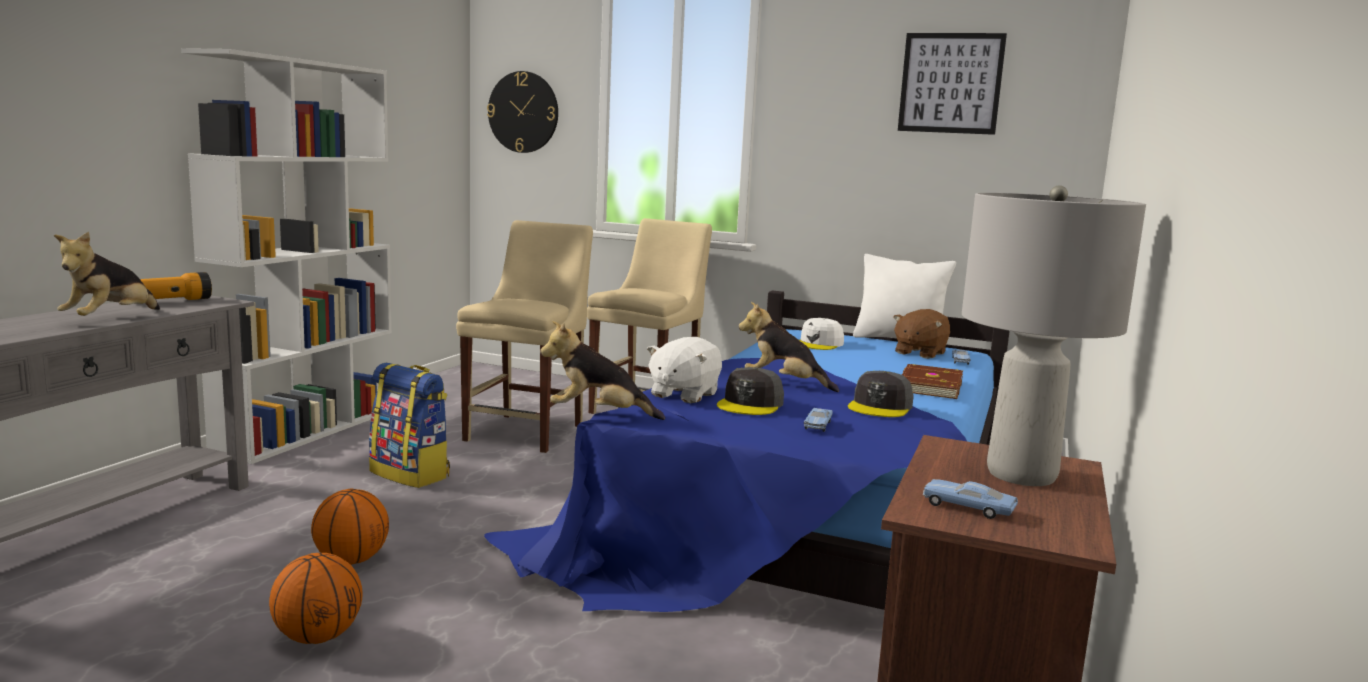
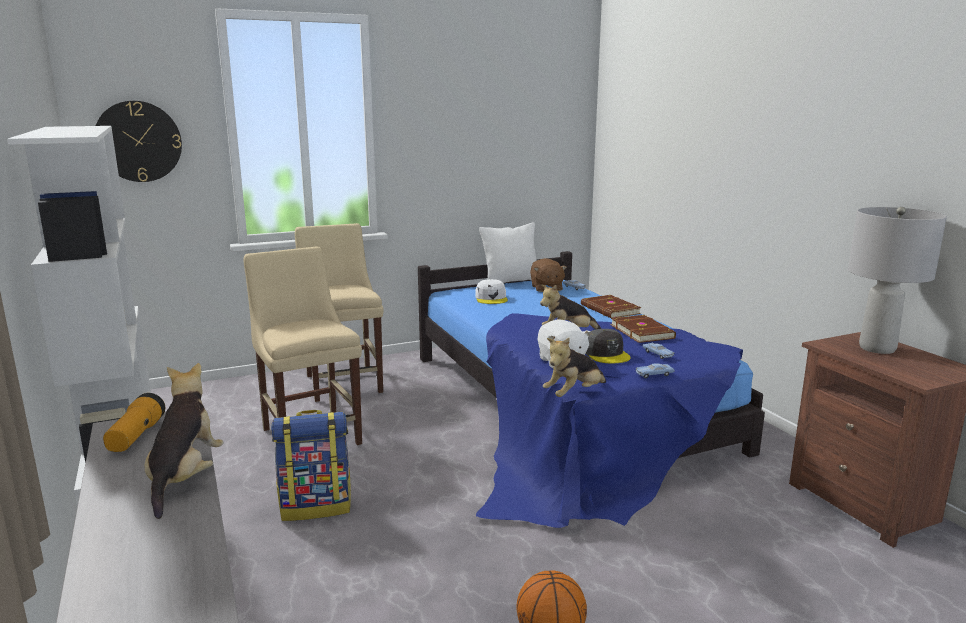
camera: 45 degrees left, 5 degrees up
(110, 319) = (185, 477): plush toy -> plush toy turned 150 degrees counterclockwise
(351, 560) = (441, 584): basketball -> none
(880, 406) = (642, 331): grey cap -> brown book
(950, 83) = (508, 101): picture -> none
(967, 507) = (918, 371): blue toy car -> blue toy car (654, 374)

